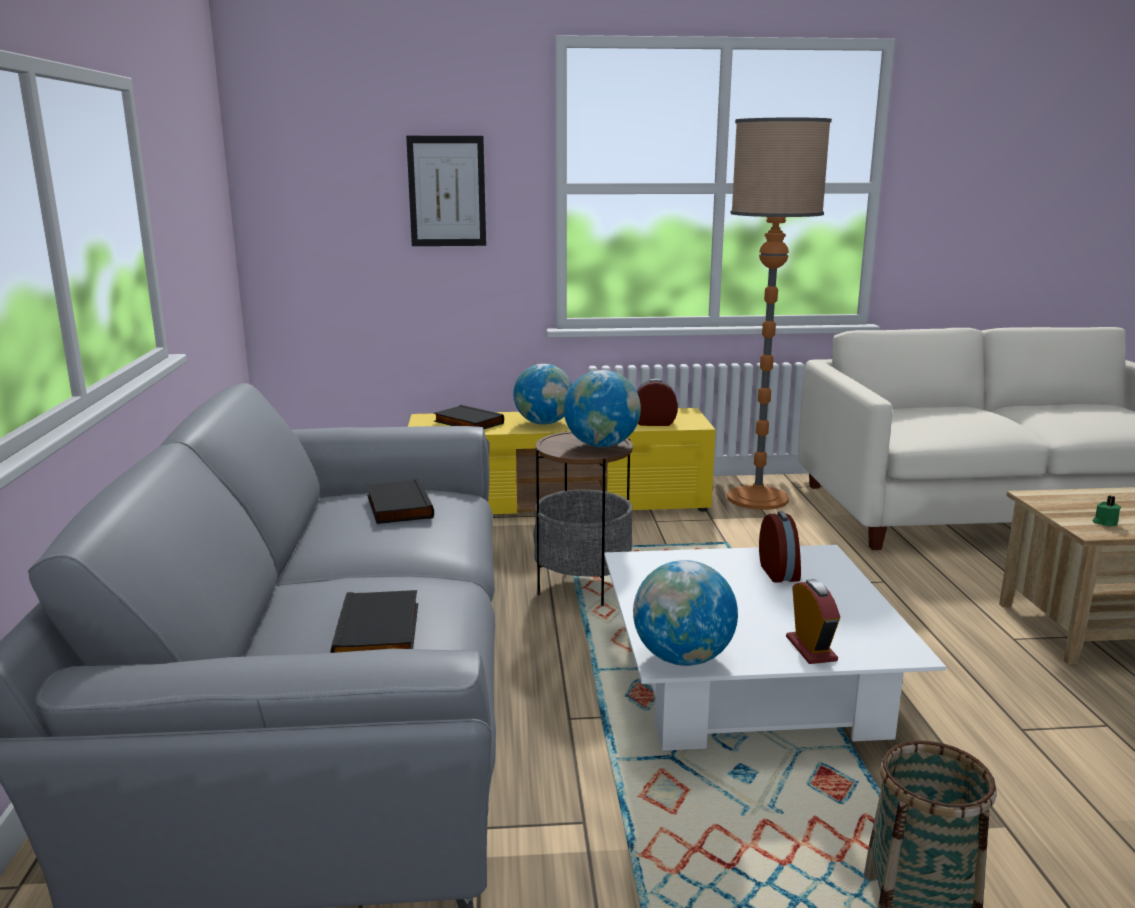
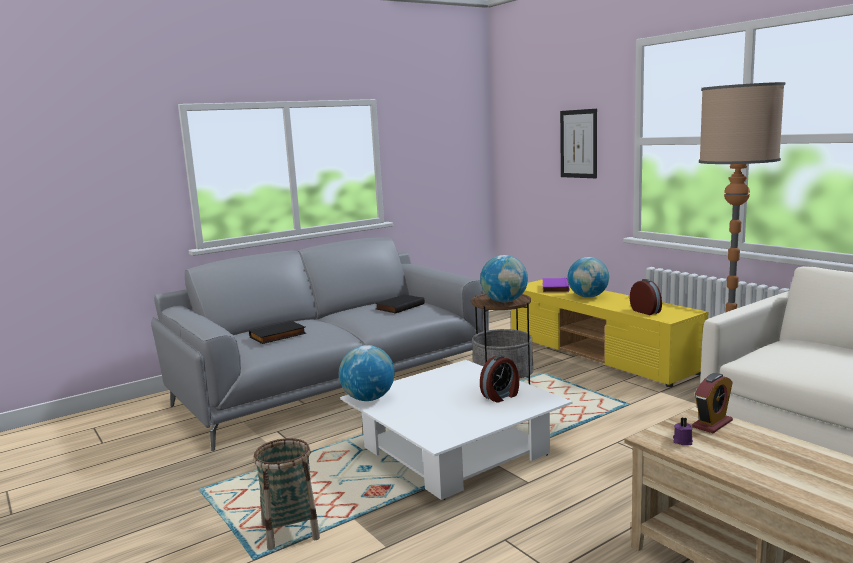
camera: 60 degrees right, 5 degrees down
(467, 423) = (554, 287): black book -> purple book
(811, 649) = (412, 420): alarm clock -> alarm clock (712, 424)
(1105, 522) = (682, 441): green candle -> purple candle

